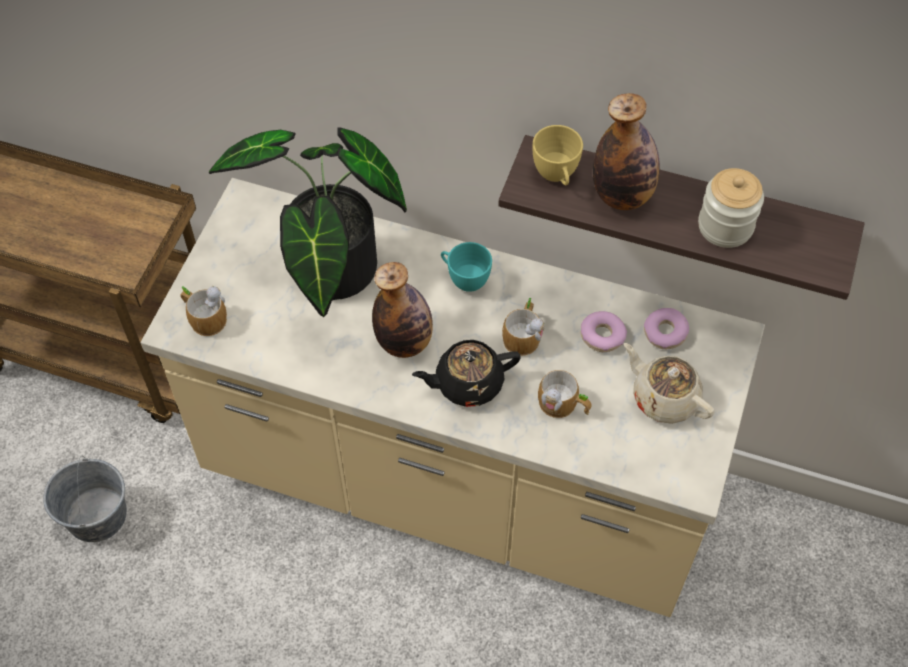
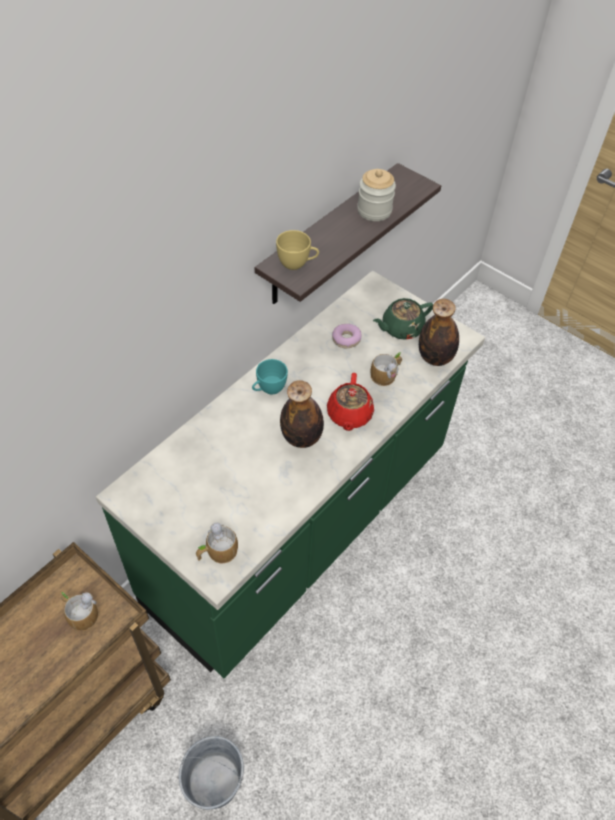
camera: 70 degrees left, 5 degrees down
(328, 274) = (223, 462): potted plant -> none
(454, 485) = (301, 528): beige counter -> green counter
(467, 383) = (349, 415): black teapot -> red teapot
(523, 334) = (327, 375): mug -> mug (80, 613)
(622, 195) = (329, 242): bottle -> bottle (435, 357)
(664, 397) = (401, 328): beige teapot -> green teapot
(665, 333) = (358, 311): donut -> none

